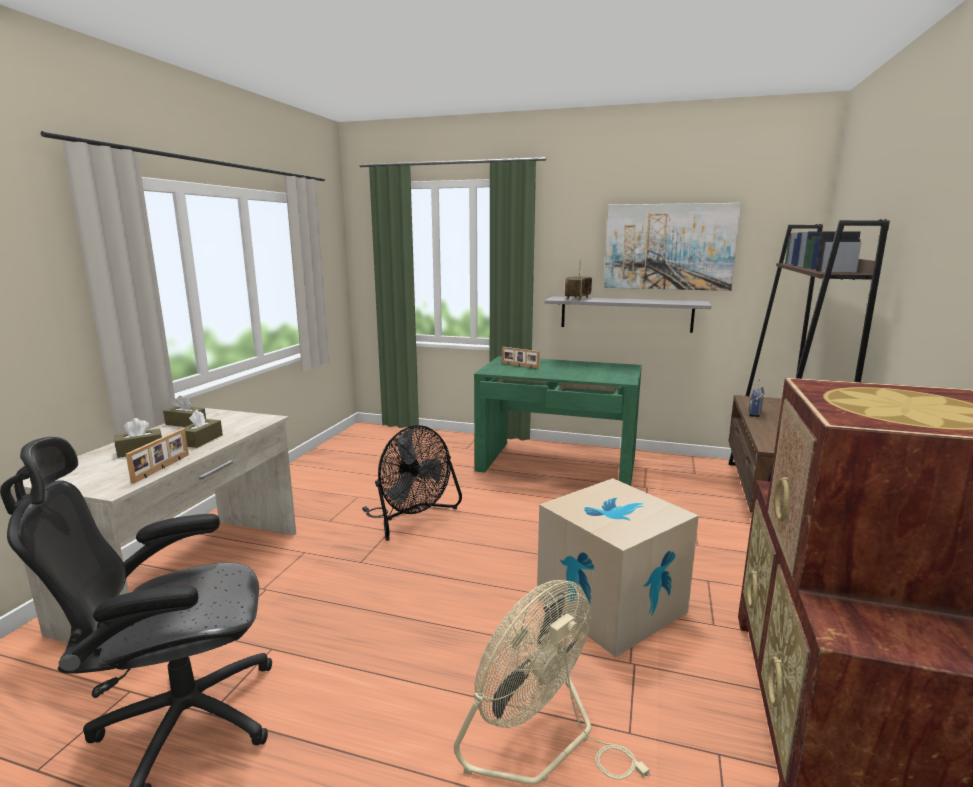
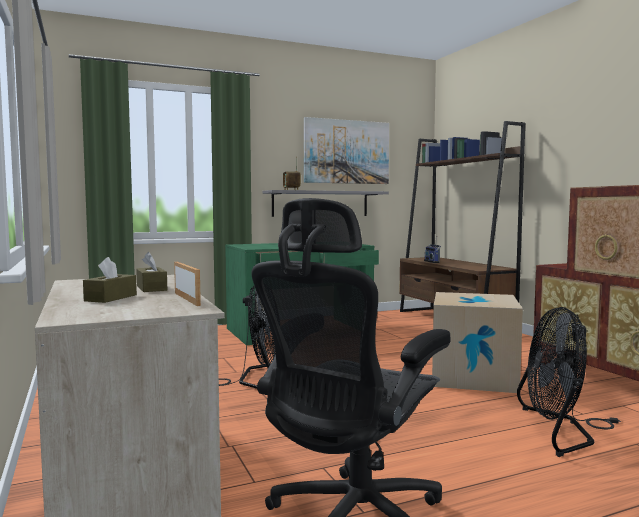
camera: 40 degrees left, 10 degrees down
(186, 423) = (81, 286): brown tissue box -> none
(519, 366) = (264, 245): picture frame -> none
(550, 740) = (562, 429): beige fan -> black fan

